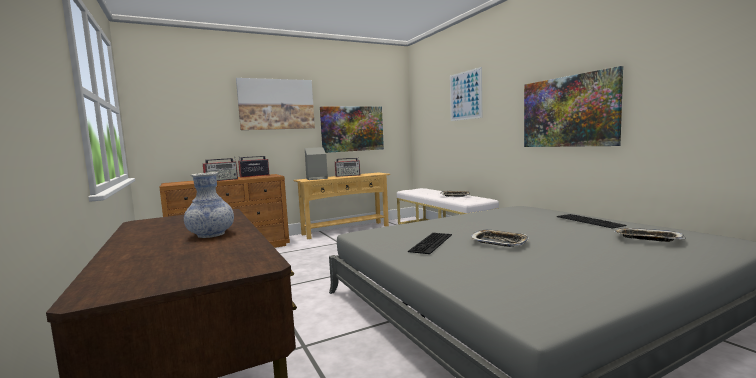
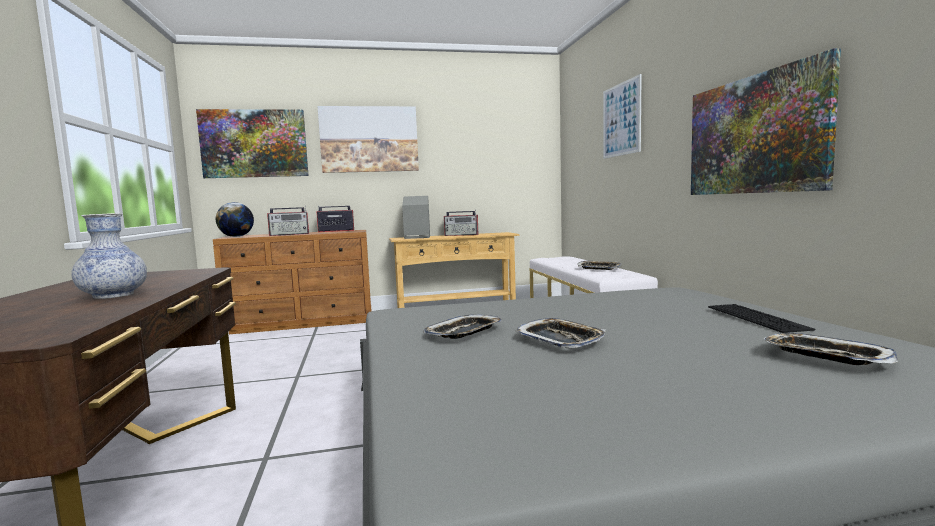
camera: 15 degrees right, 0 degrees up
(176, 183) = (236, 236): none -> globe
(352, 129) = (472, 172): picture -> picture (254, 143)
(432, 243) = (464, 332): keyboard -> tray

